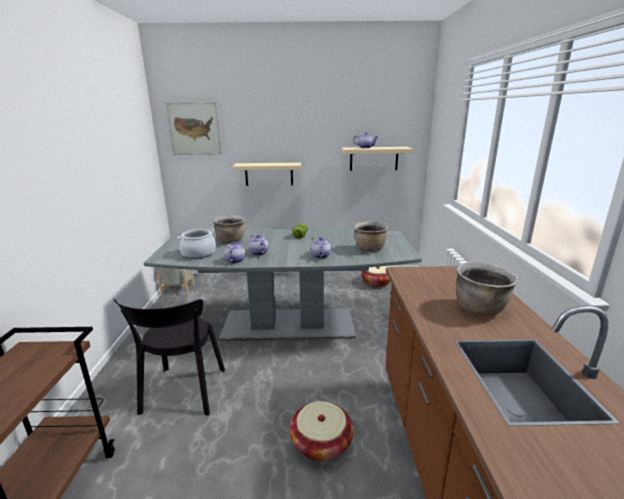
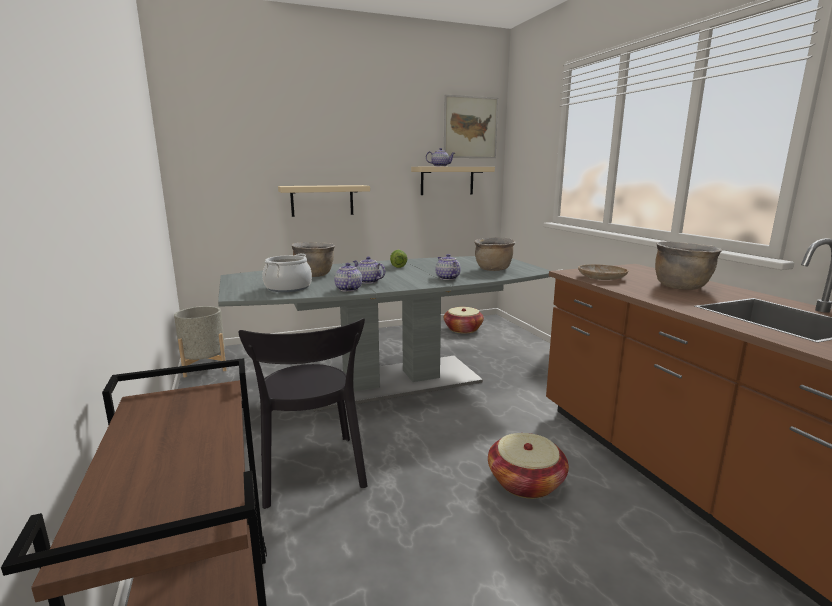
camera: 20 degrees left, 5 degrees down
(194, 129) = (219, 138): picture -> picture (470, 127)
(420, 283) = (601, 277): none -> beige plate

